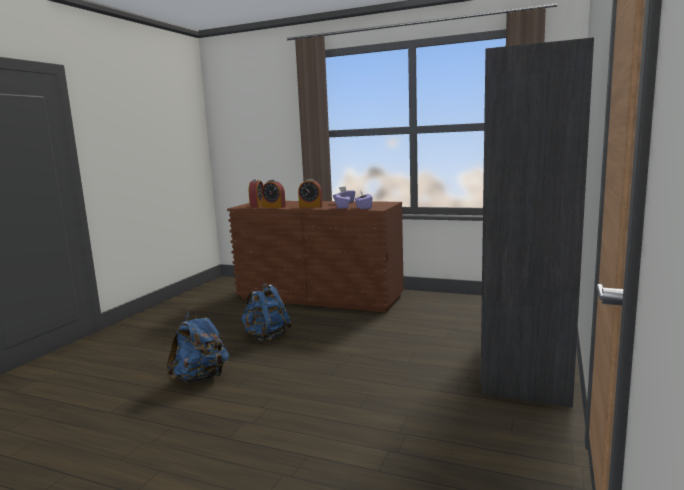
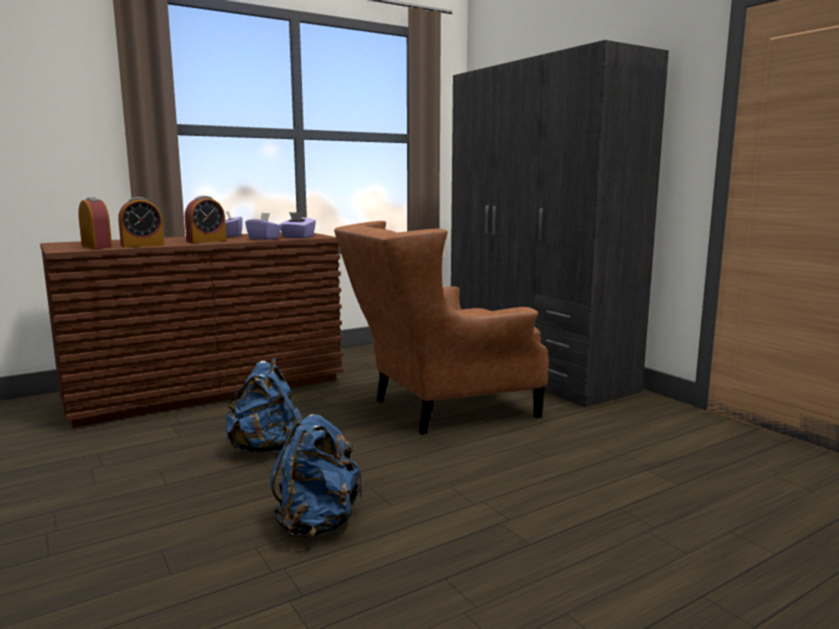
camera: 55 degrees left, 0 degrees up
(388, 351) = (439, 408): none -> brown armchair

